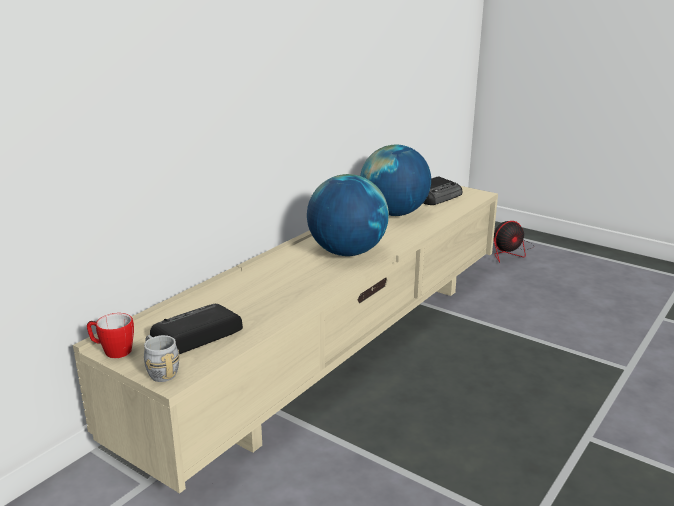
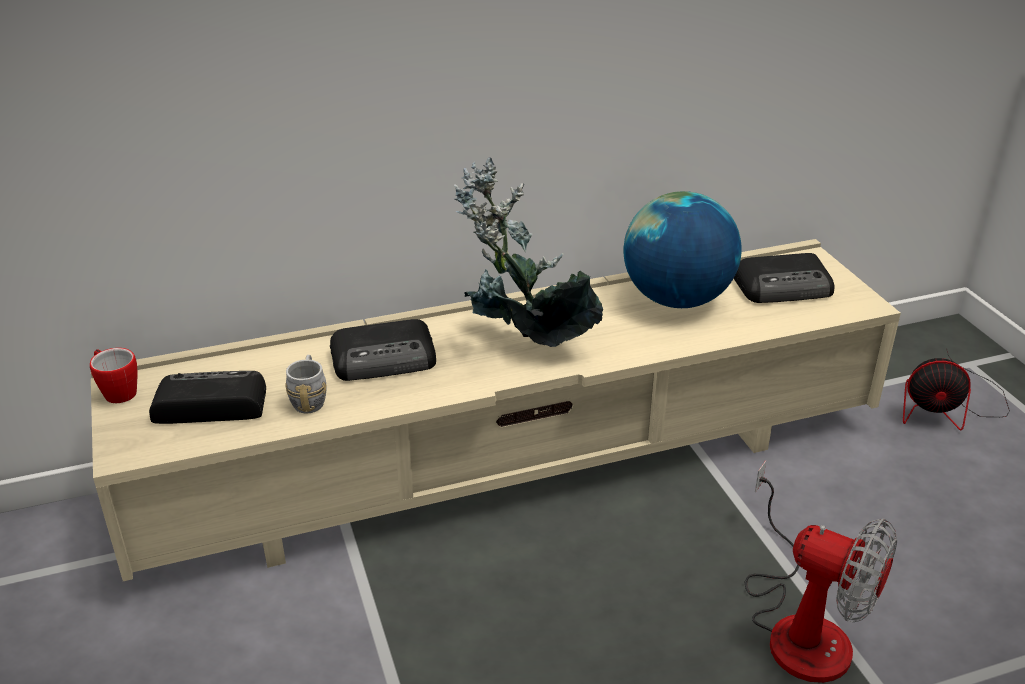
camera: 35 degrees right, 10 degrees up
(160, 371) = (125, 438): grey mug -> grey mug (309, 399)
(277, 280) = (385, 359): none -> radio
(347, 252) = (523, 346): globe -> potted plant
(558, 355) = (800, 625): none -> fan

